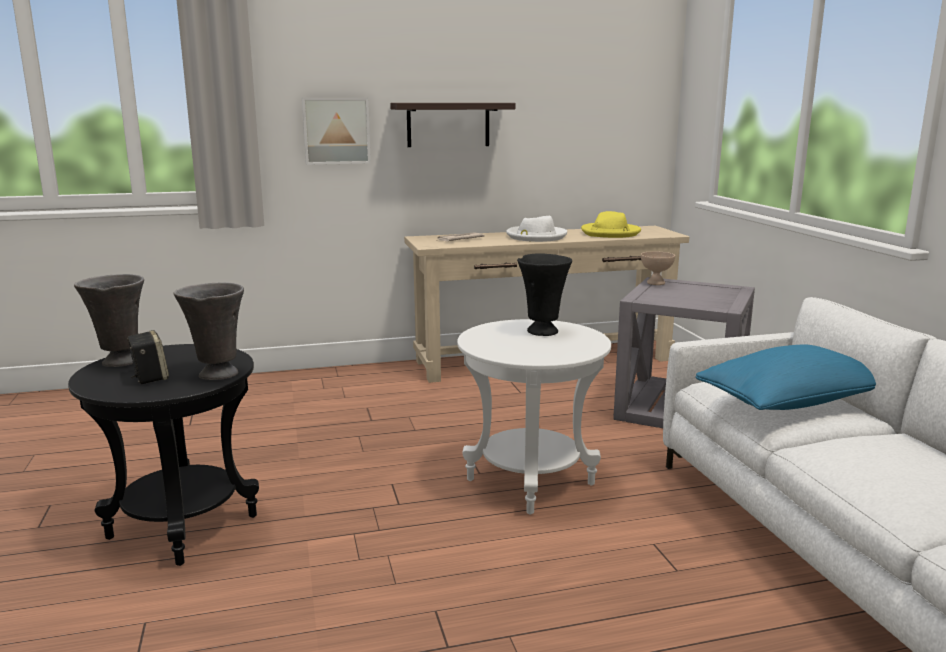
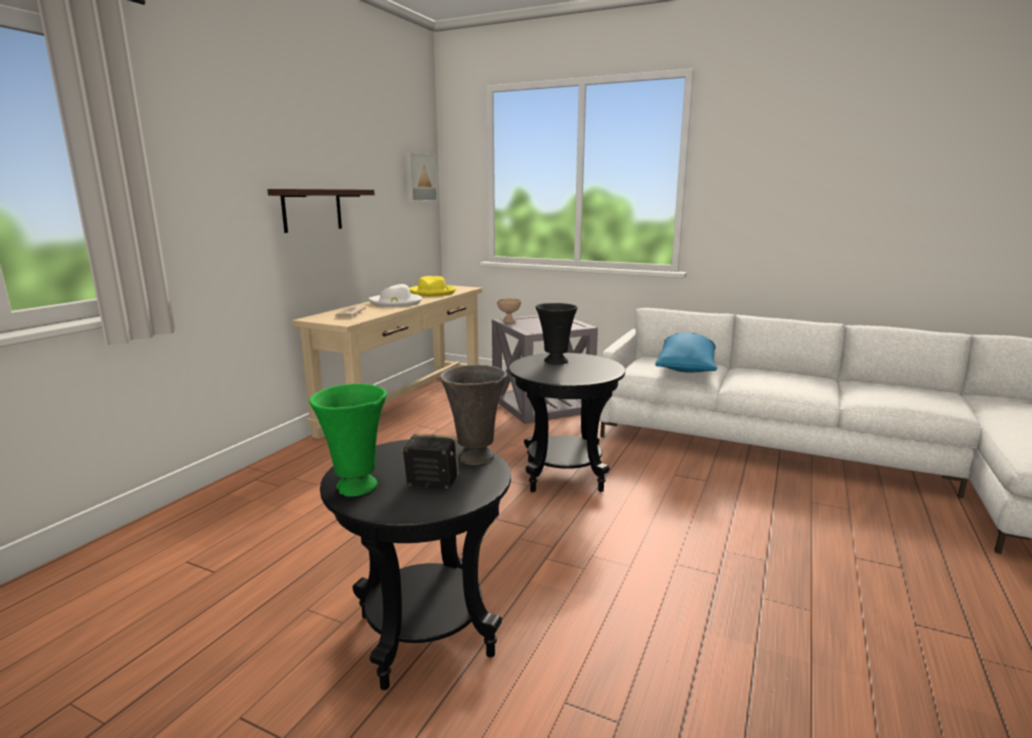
camera: 50 degrees left, 0 degrees up
(120, 362) = (356, 488): grey vase -> green vase
(336, 131) = (224, 218): picture -> picture (419, 177)
(530, 482) = (563, 476): white side table -> black side table

